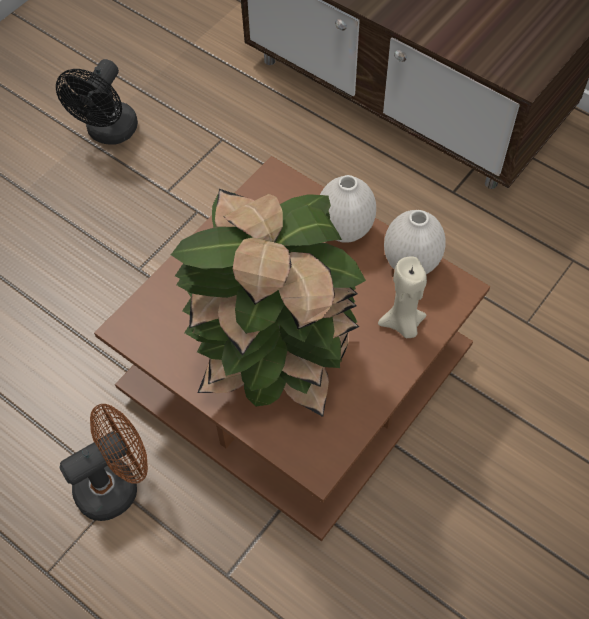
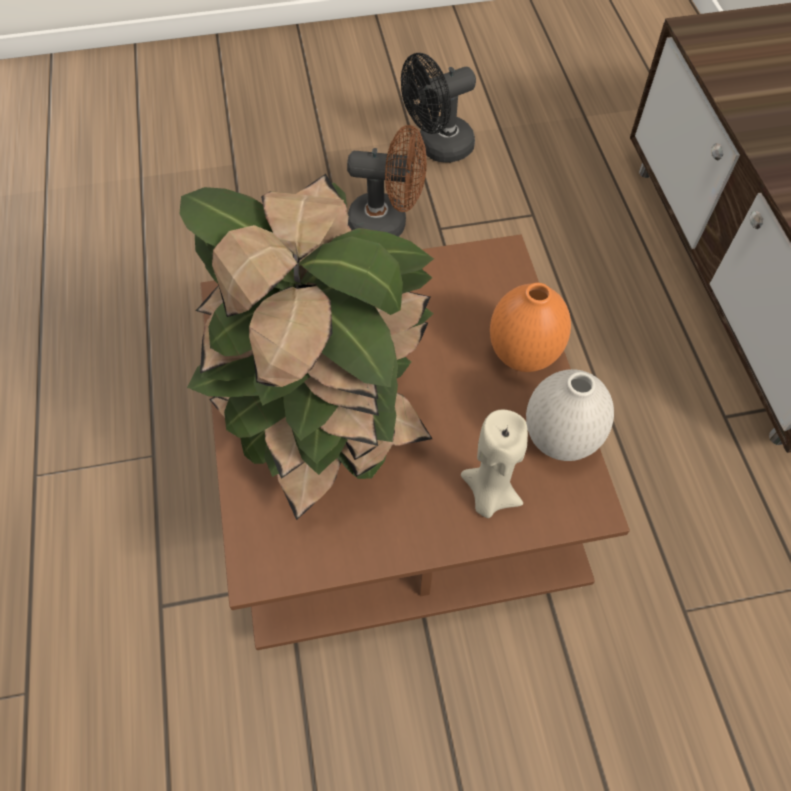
camera: 40 degrees right, 0 degrees up
(116, 484) = (155, 446): brown fan -> brown fan (387, 224)
(344, 231) = (522, 355): white vase -> orange vase

